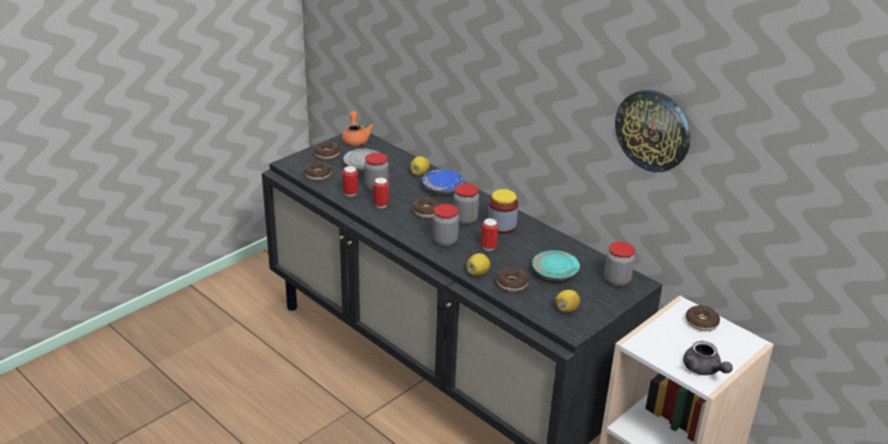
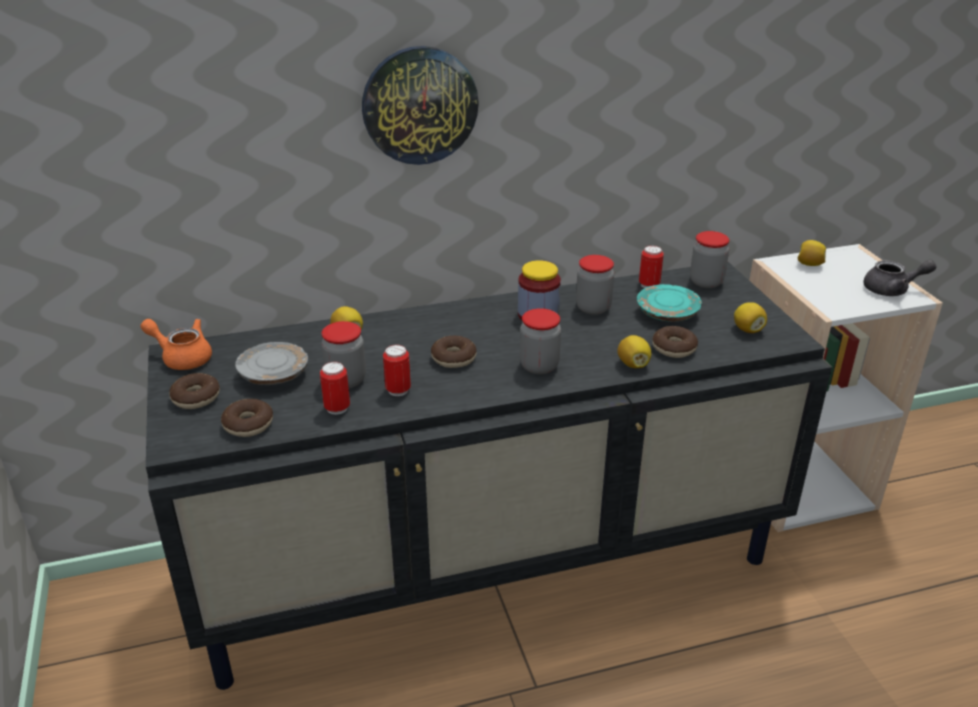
camera: 60 degrees left, 0 degrees up
(442, 188) = (406, 328): blue plate -> none
(465, 219) = (499, 335): jar -> jar (593, 308)
(488, 247) = (579, 338): can -> can (649, 285)
(653, 130) = (698, 78): wall clock -> wall clock (419, 105)
(701, 323) = (809, 264): donut -> lemon

